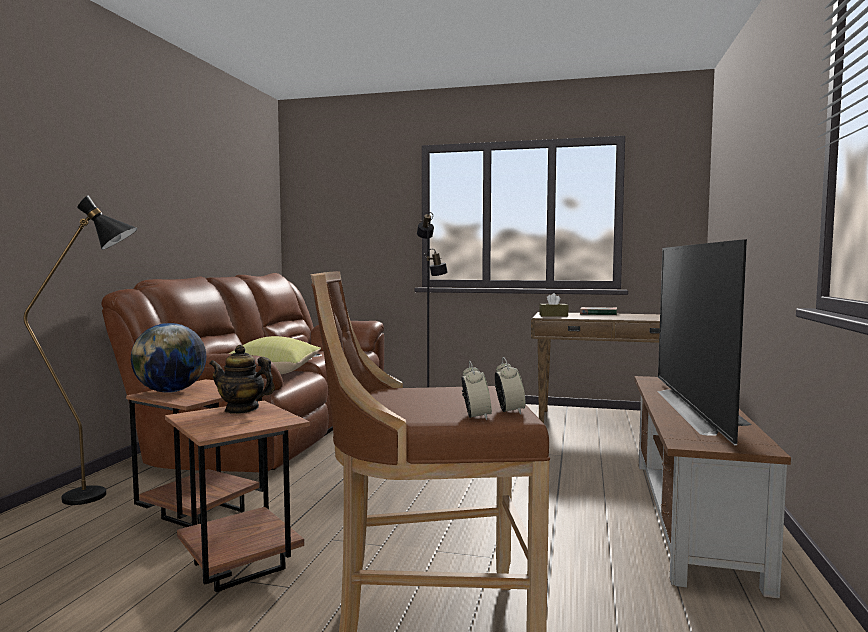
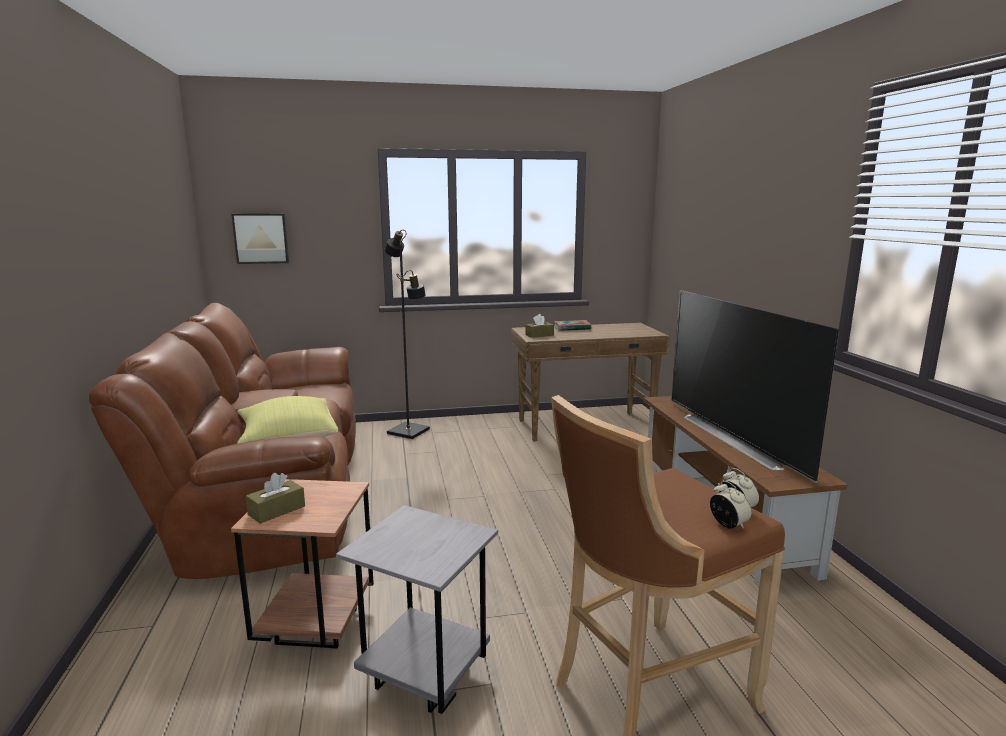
camera: 25 degrees left, 10 degrees up
(101, 495) = (160, 633): black floor lamp -> none
(171, 391) = (276, 510): globe -> brown tissue box
(238, 568) = (423, 679): brown side table -> grey side table
(242, 409) = (405, 526): teapot -> none
(325, 225) = (261, 238): none -> picture

